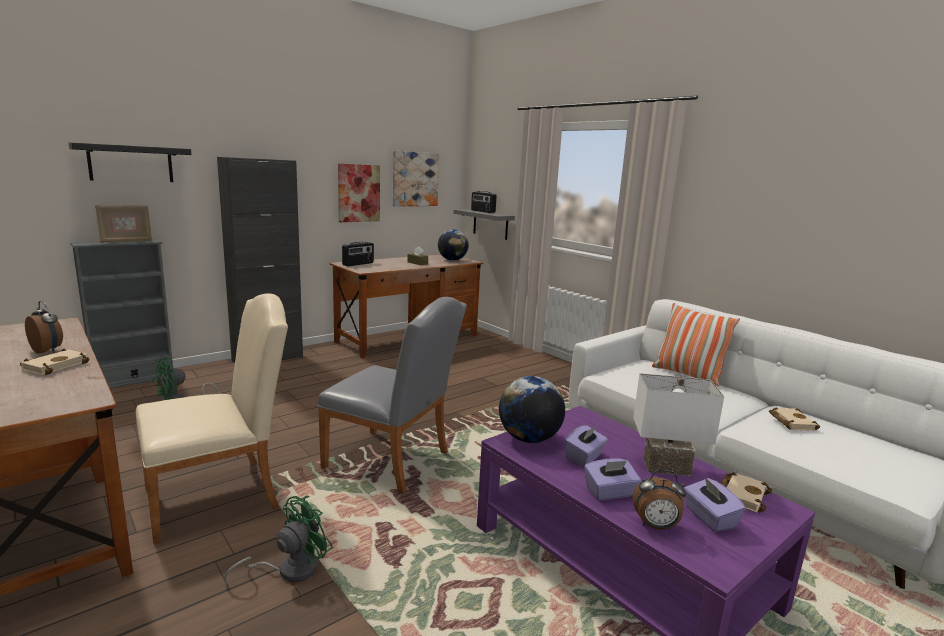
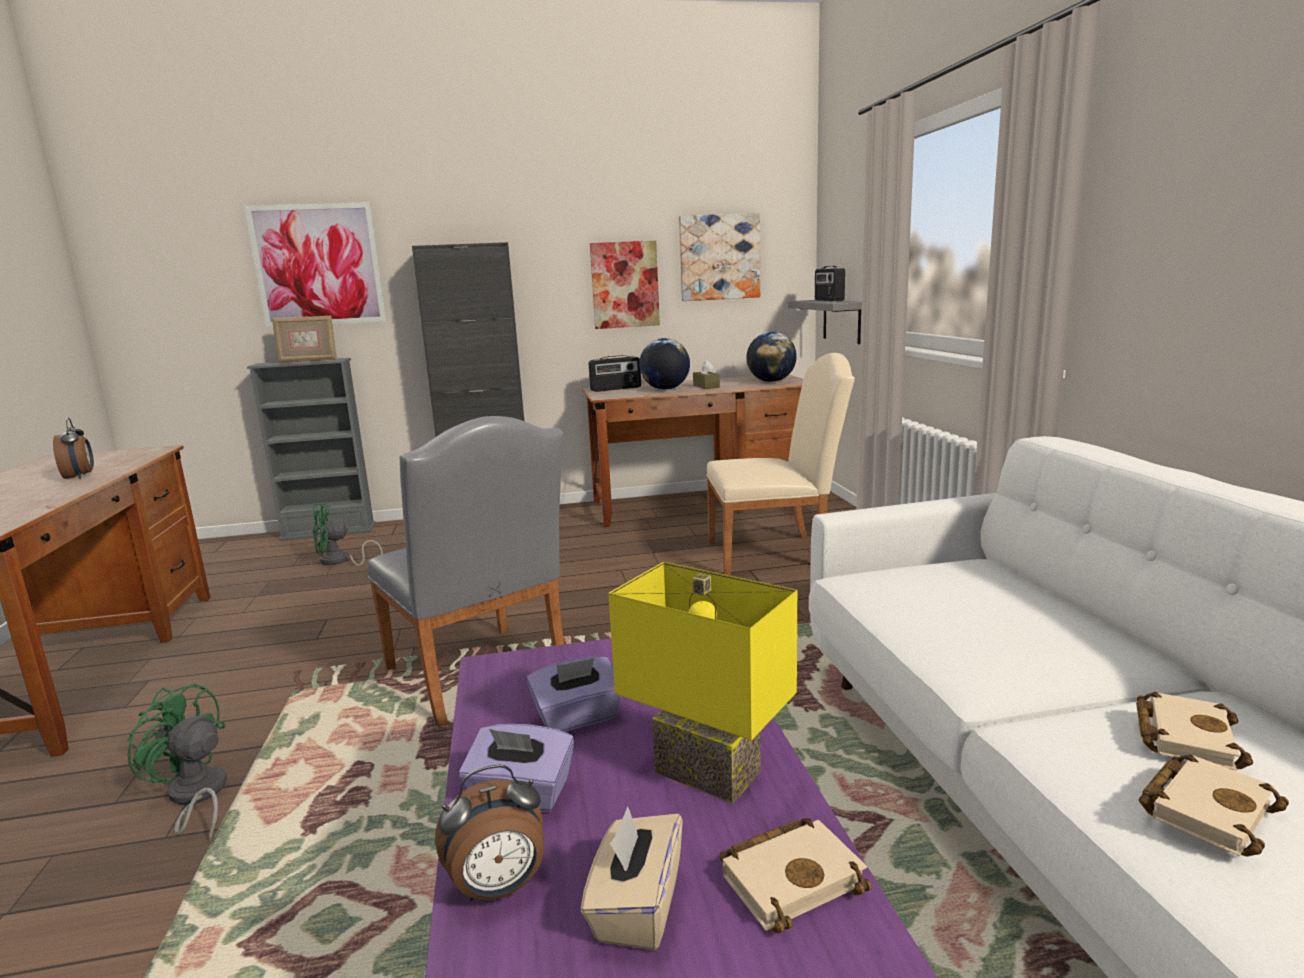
camera: 30 degrees right, 0 degrees up
(56, 365) = (51, 492): beige book -> beige book (1206, 808)
(131, 163) = (318, 265): black shelf -> picture
(222, 494) = (248, 680): beige chair -> beige chair (777, 554)
(289, 569) = (195, 797): green fan -> green fan turned 135 degrees counterclockwise
(529, 439) = (535, 667): globe -> globe (665, 389)
(655, 526) = (499, 888): alarm clock -> alarm clock turned 60 degrees counterclockwise
(666, 466) = (711, 770): white table lamp -> yellow table lamp
(687, 375) = (1040, 596): pillow -> none
(709, 518) = (636, 907): purple tissue box -> beige tissue box

